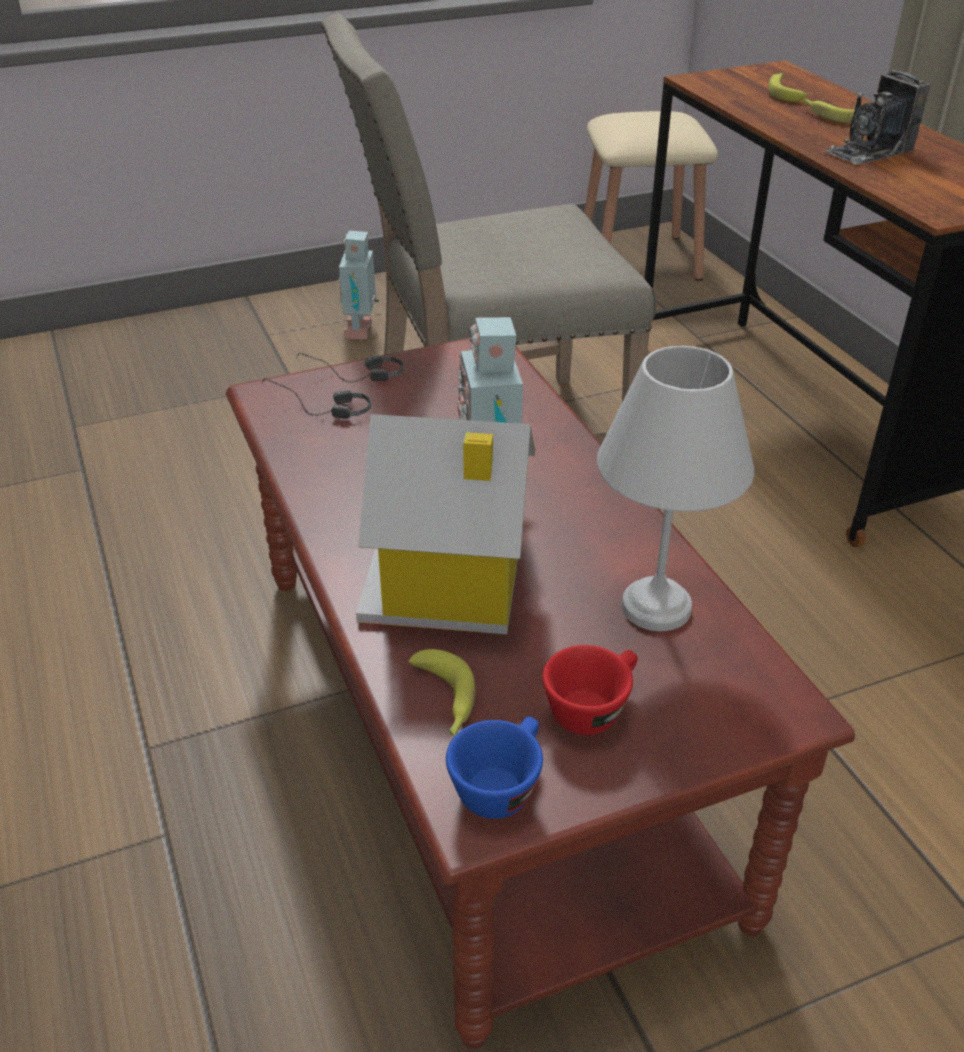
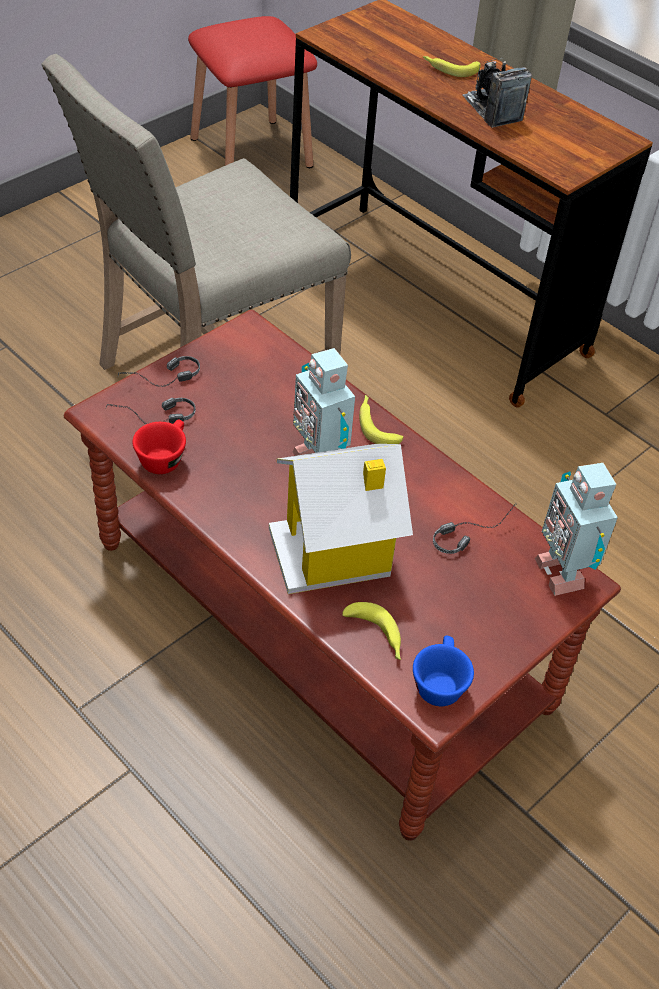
camera: 25 degrees left, 10 degrees up
(362, 331) = (41, 277): toy robot -> toy robot (562, 571)
(592, 707) = (467, 614): red cup -> red cup (164, 457)
(639, 259) = (251, 152): beige stool -> red stool
(652, 606) = (470, 530): white table lamp -> headphones
(784, 92) = (400, 43): banana -> banana (376, 424)
(869, 151) = (492, 109): camera -> camera turned 120 degrees clockwise

